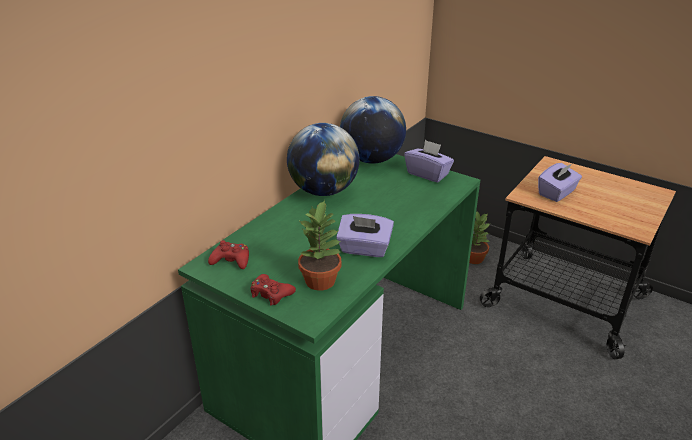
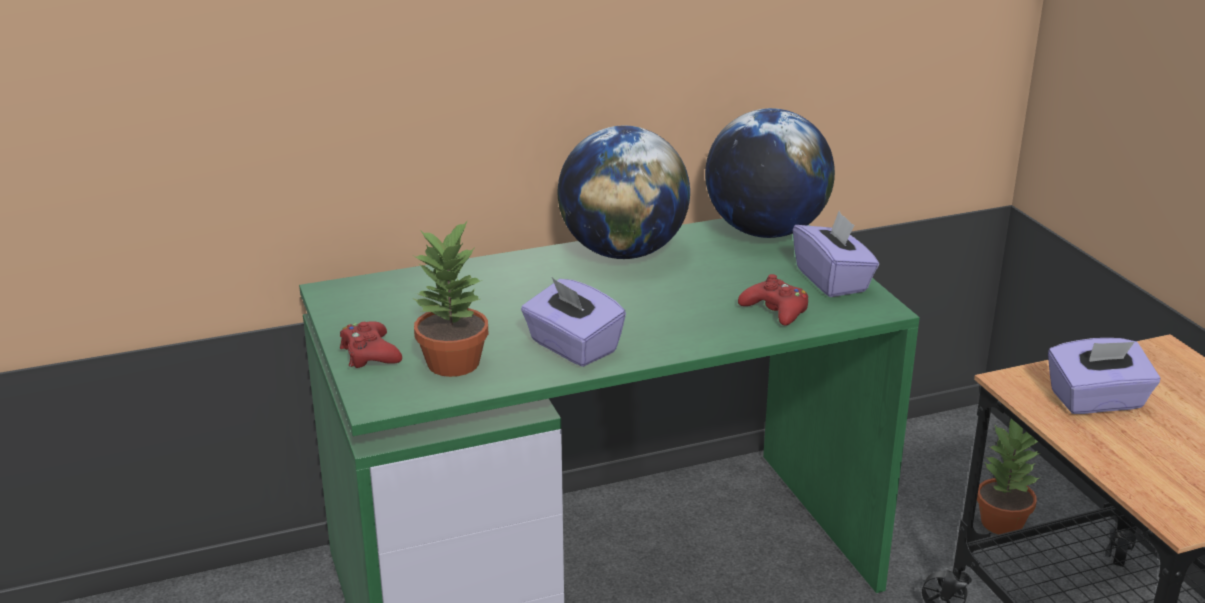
camera: 35 degrees right, 5 degrees down
(231, 260) = (374, 297): red game controller -> red game controller (776, 310)

